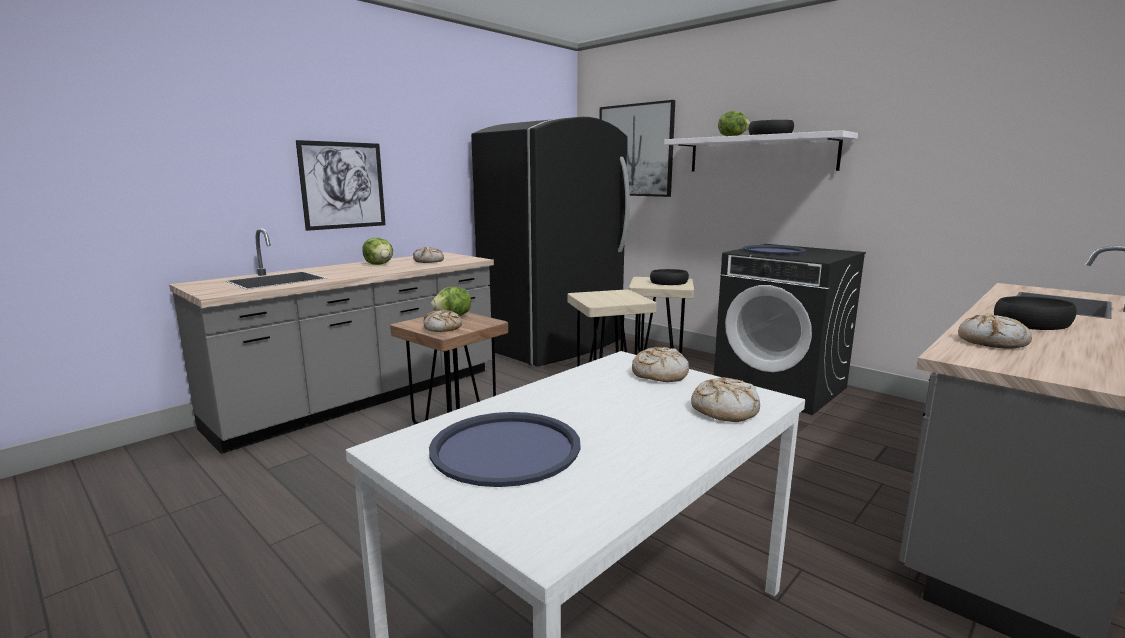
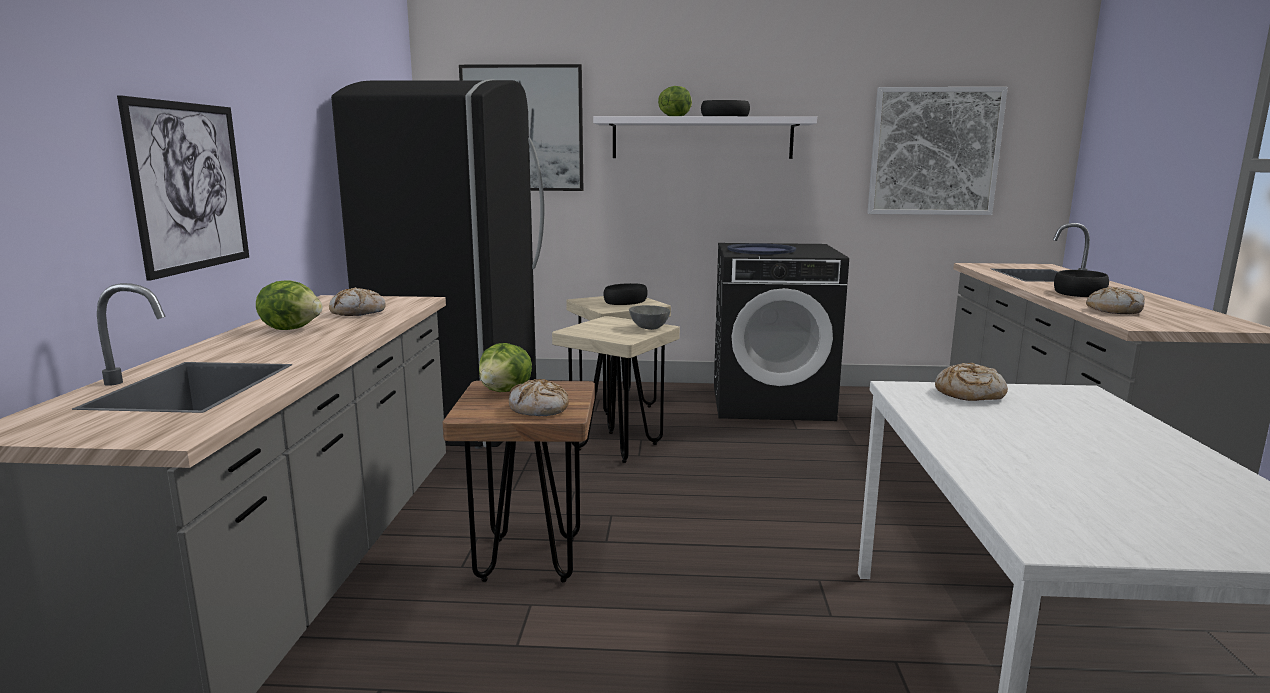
camera: 40 degrees left, 0 degrees up
(505, 449) = (1111, 499): blue tray -> none
(632, 300) = (649, 327): none -> grey bowl
(724, 410) = (1095, 409): bread -> none
(1000, 162) = (934, 152): none -> picture

